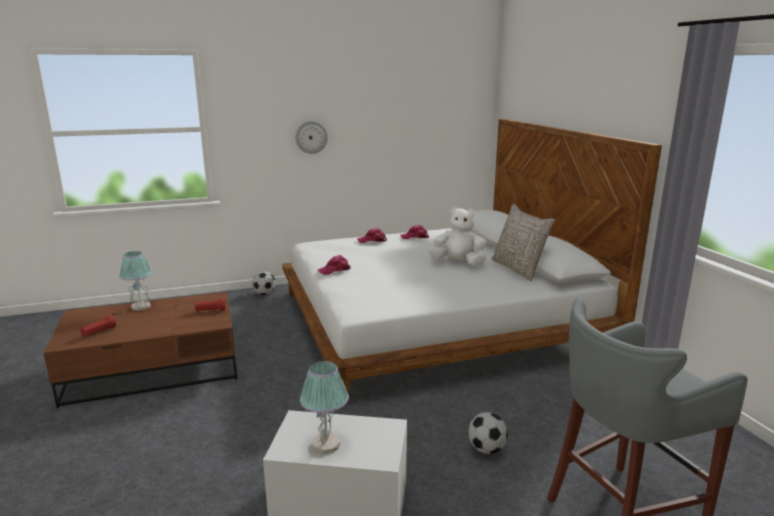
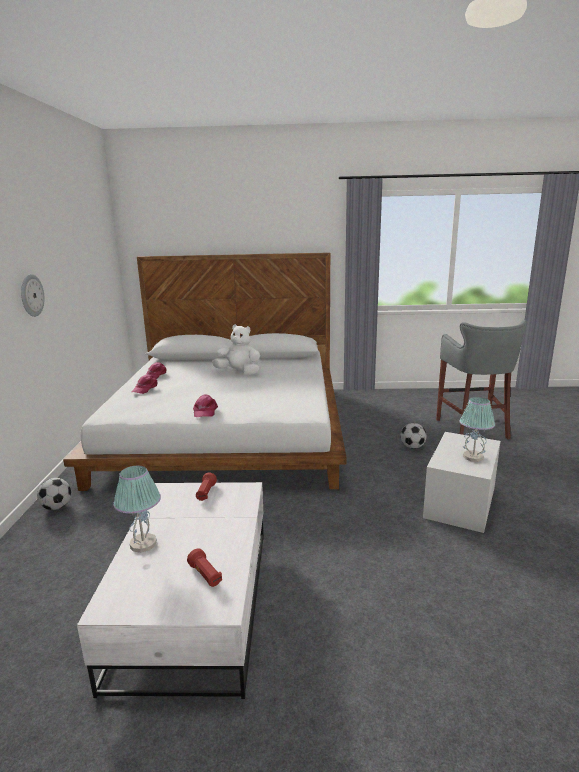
camera: 70 degrees left, 0 degrees up
(155, 369) = (194, 601): brown coffee table -> white coffee table
(458, 263) = (239, 372): white plush toy -> white plush toy turned 75 degrees clockwise
(518, 269) = (270, 361): grey pillow -> none

